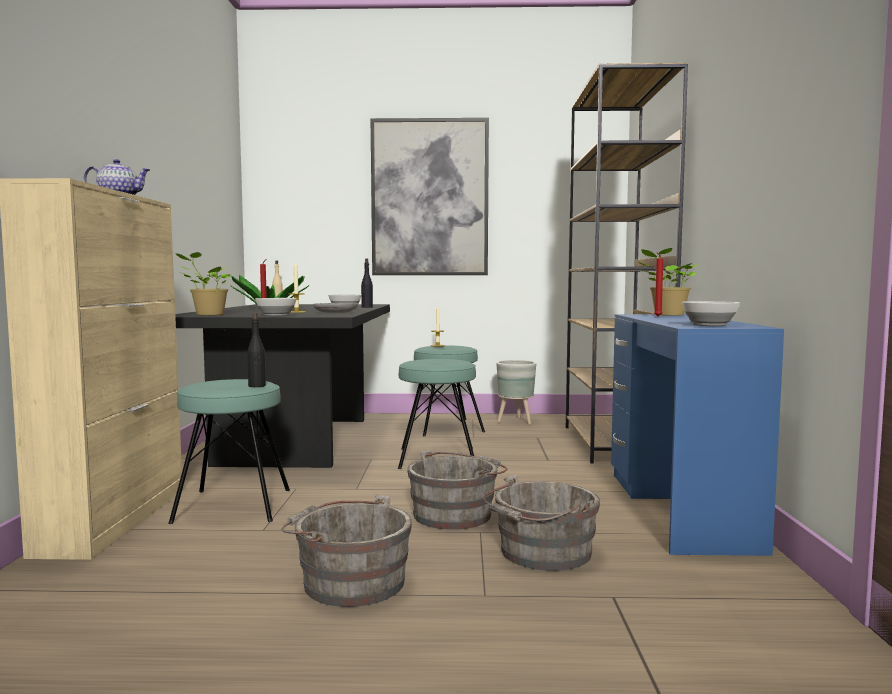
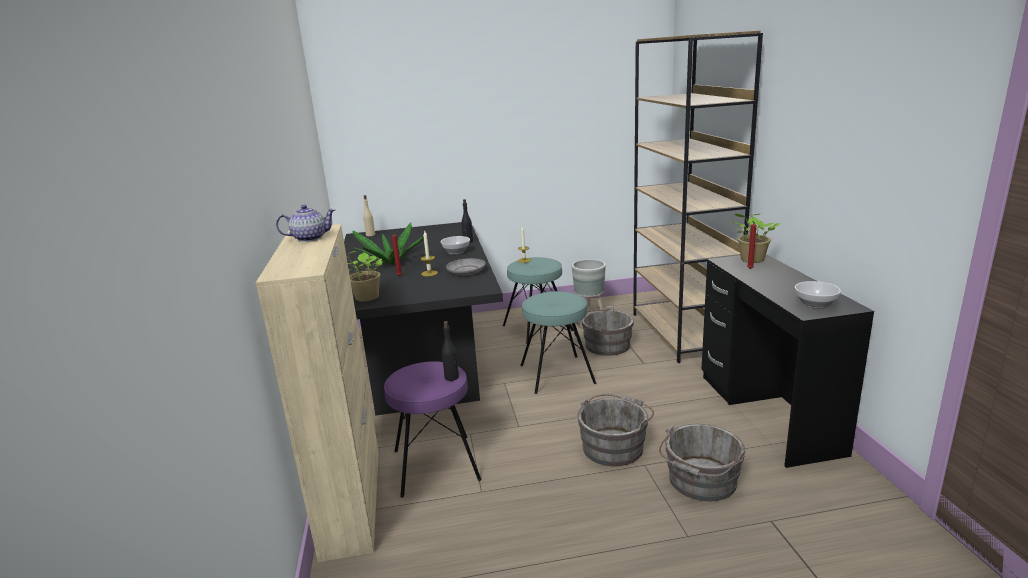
camera: 10 degrees left, 15 degrees up
(233, 505) = (436, 465): turquoise stool -> purple stool
(277, 315) = (431, 293): bowl -> none
(348, 582) = (586, 540): grey bucket -> grey bucket (604, 345)
(429, 198) = (499, 120): picture -> none
(679, 509) = (768, 413): blue desk -> black desk

